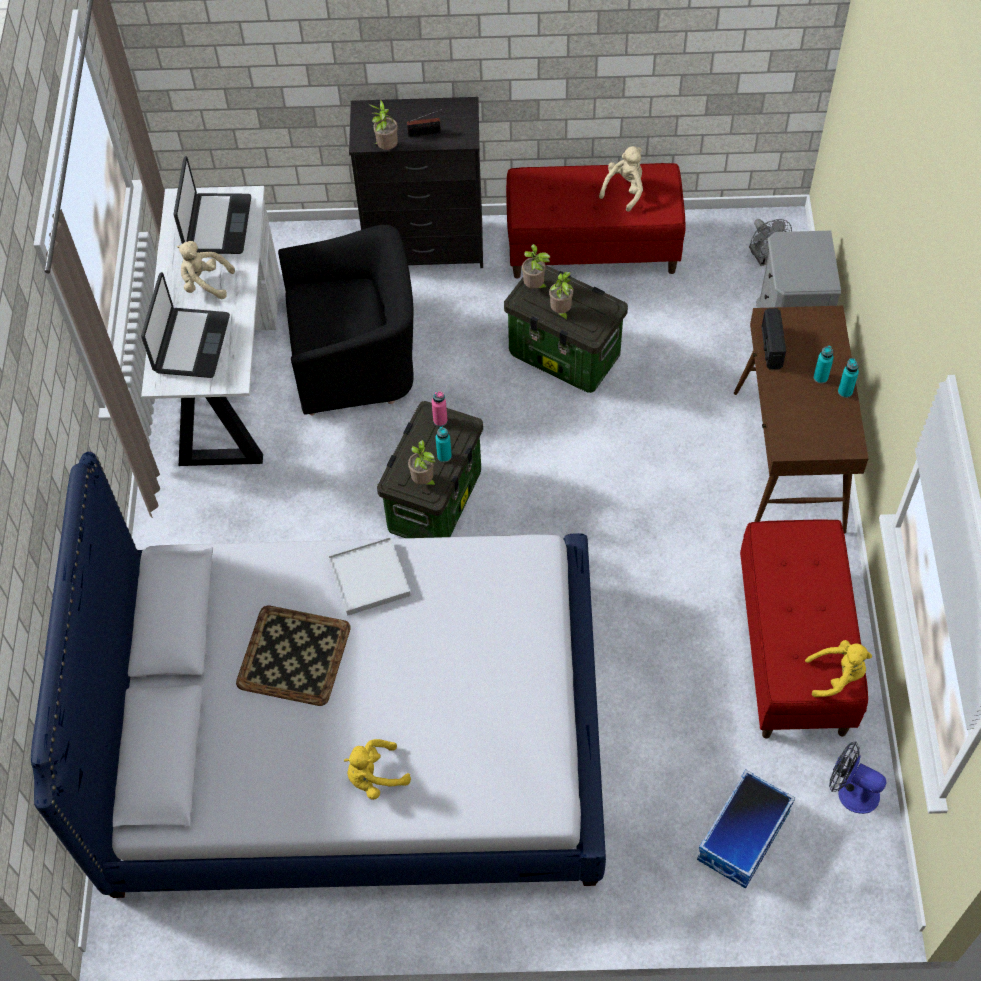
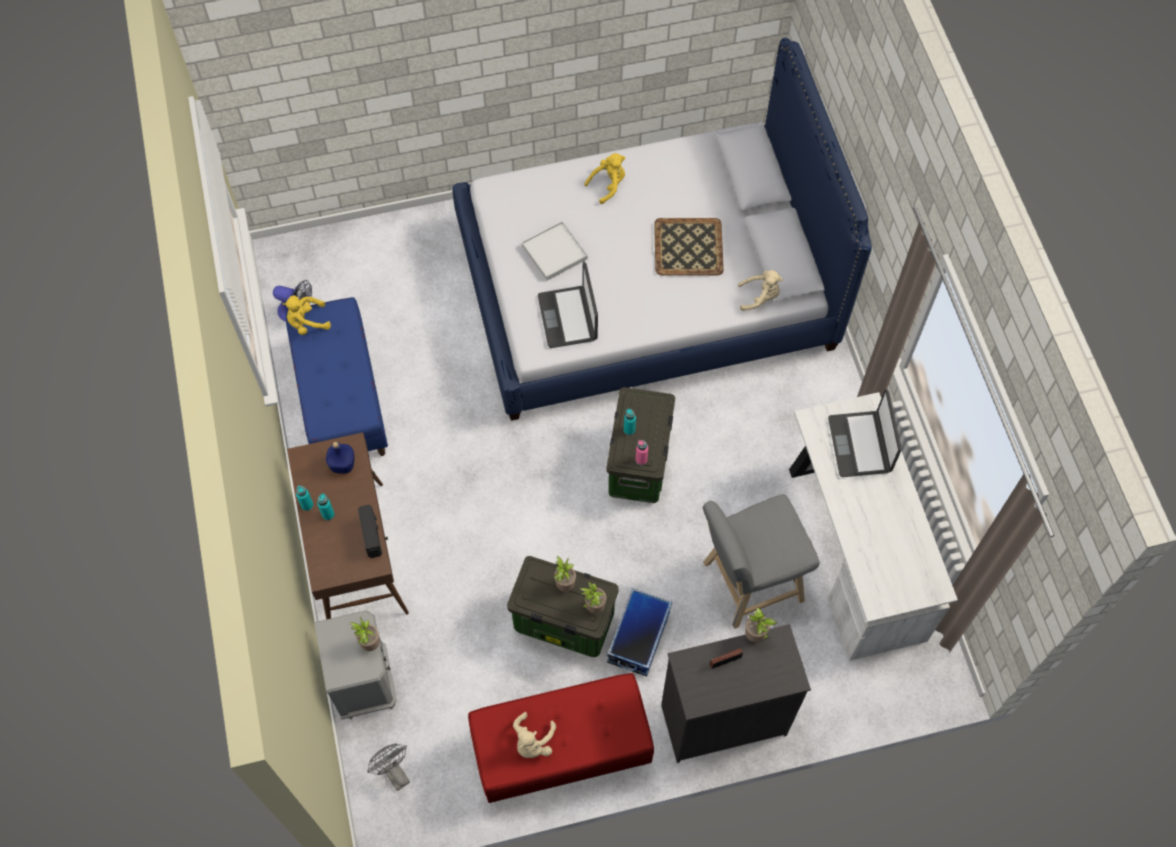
camera: 165 degrees right, 5 degrees up
(205, 283) = (875, 505): beige plush toy -> beige plush toy (760, 297)
(217, 225) = (891, 567): laptop -> laptop (568, 317)
(355, 357) = (747, 583): black armchair -> grey stool
(369, 578) = (654, 309): white tray -> white tray (555, 252)
(424, 481) = (639, 406): potted plant -> potted plant (369, 643)
(743, 837) = (368, 270): storage box -> storage box (638, 637)
(794, 650) = (342, 400): red bench -> blue bench
(800, 428) = (342, 465): none -> blue bottle

